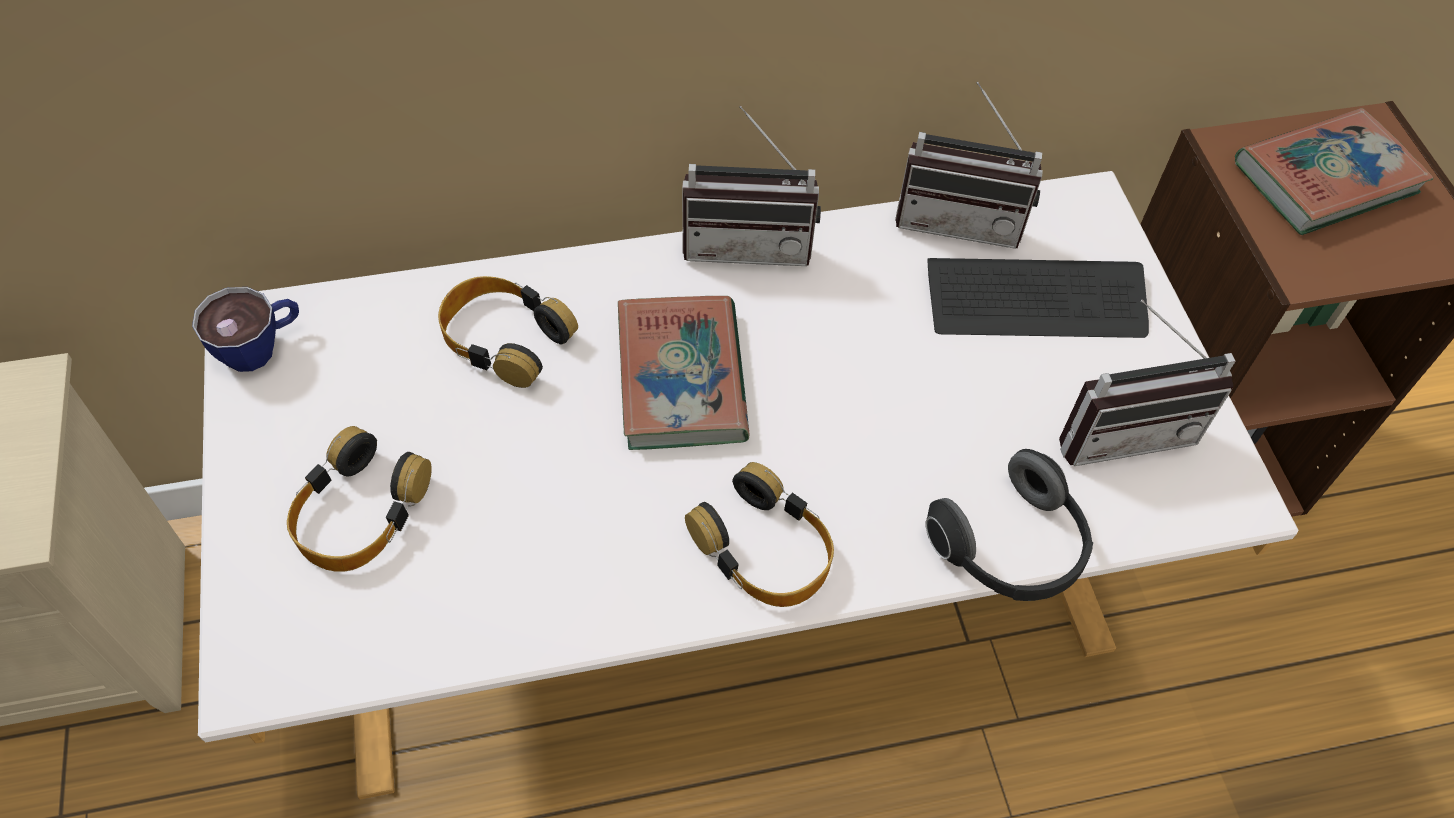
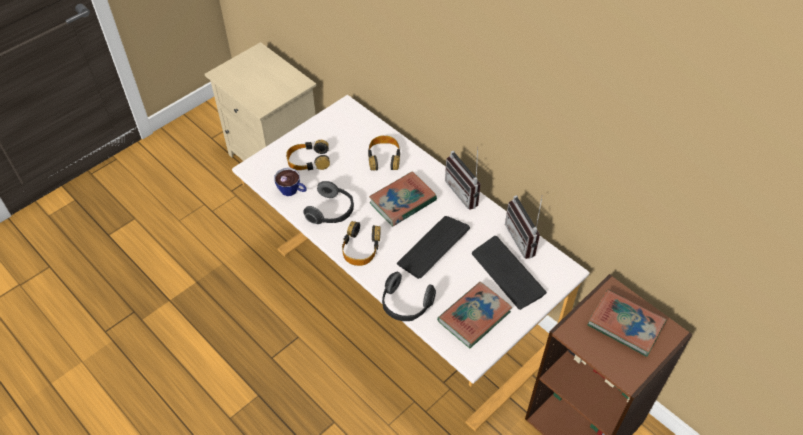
camera: 60 degrees right, 5 degrees down
(261, 347) = (341, 113): cup -> cup (292, 191)
(591, 552) = (332, 212): none -> headphones
(869, 395) = (433, 247): none -> keyboard
(1122, 429) = (474, 317): radio -> book

